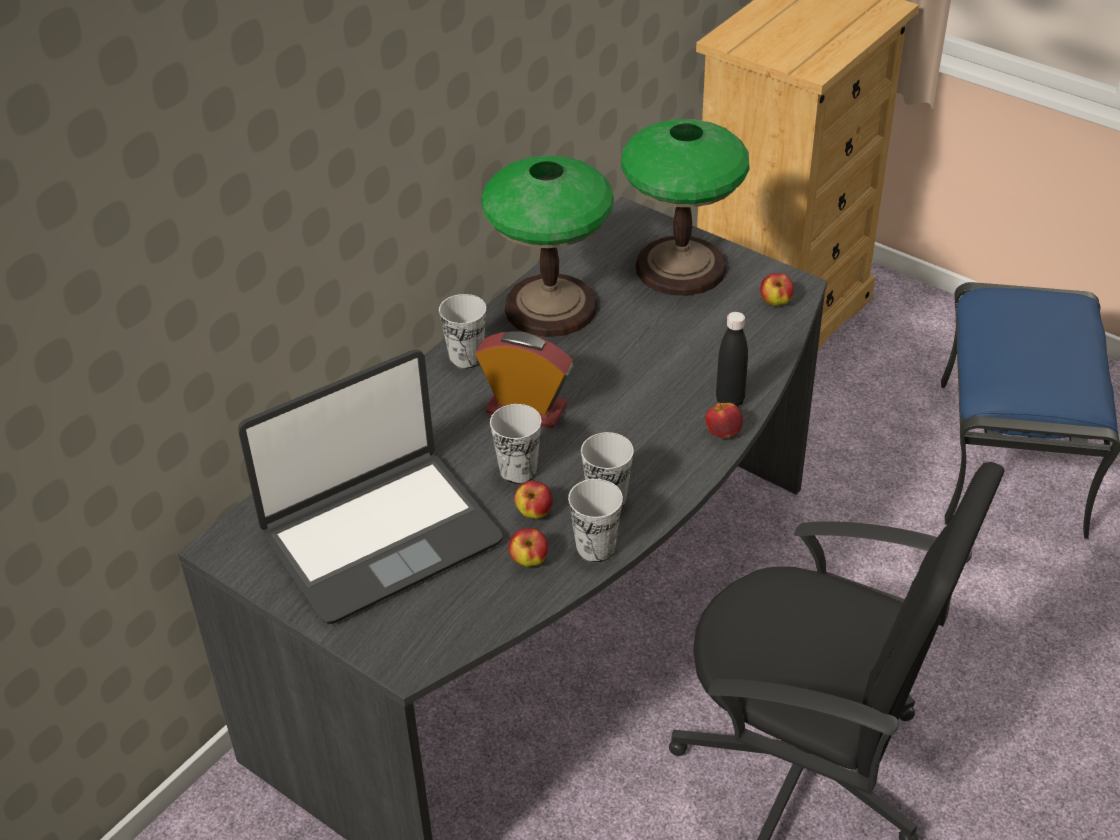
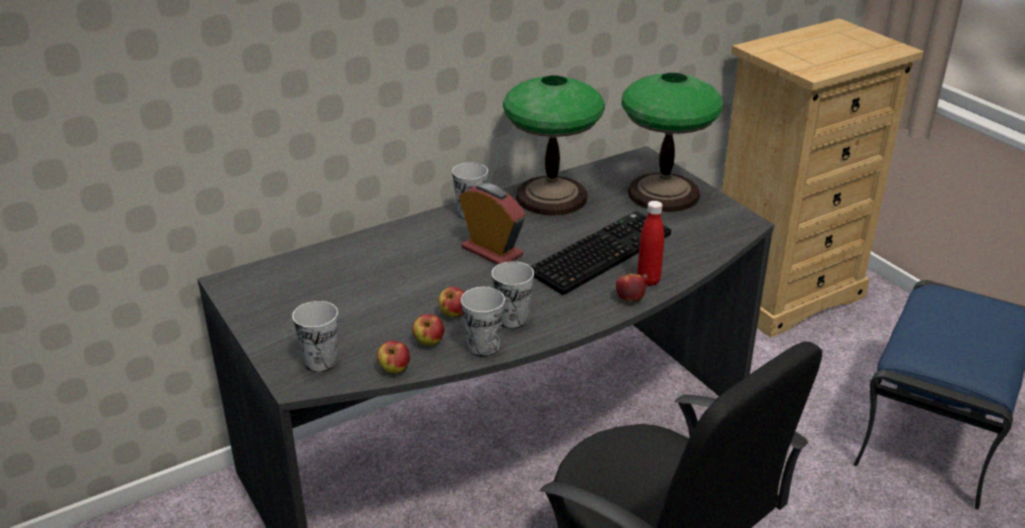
camera: 20 degrees right, 10 degrees down
(380, 536) = (335, 301): laptop -> none
(518, 471) = (460, 286): cup -> cup (321, 362)
(654, 375) = (600, 252): none -> keyboard
(730, 400) = (648, 280): black bottle -> red bottle
(775, 302) = (724, 229): apple -> apple (394, 369)

